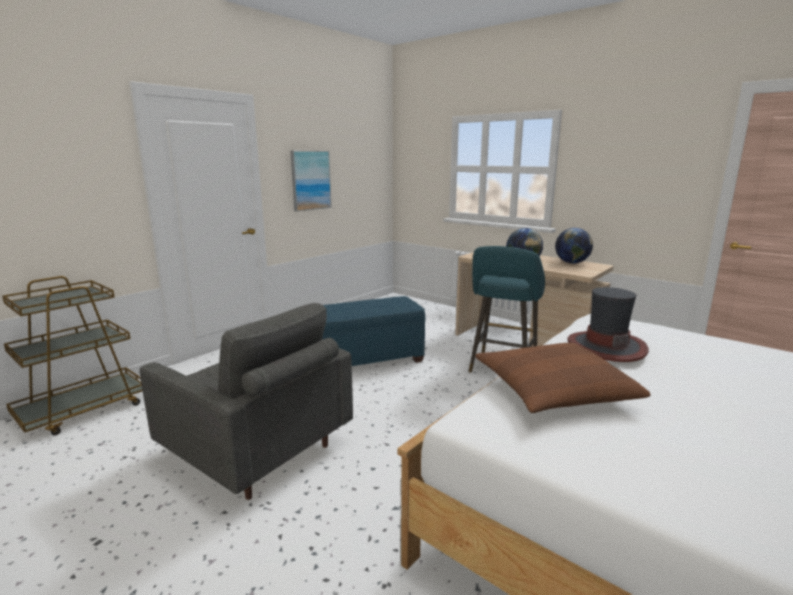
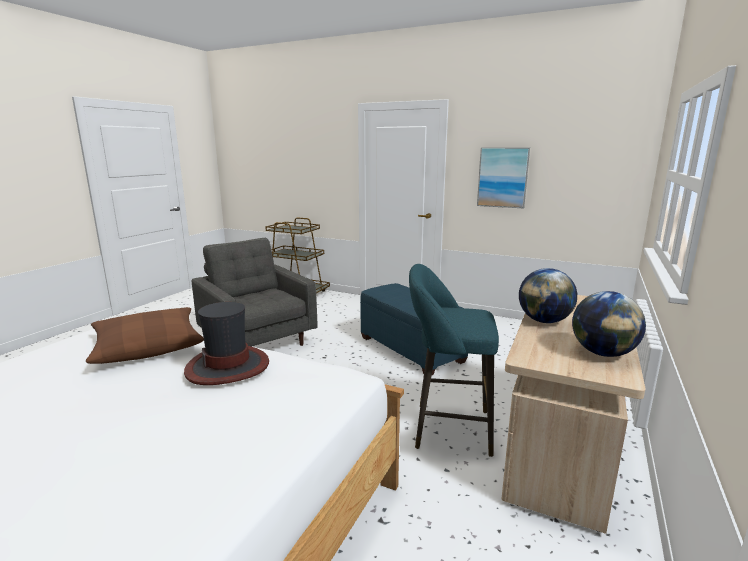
camera: 75 degrees right, 0 degrees up
(257, 452) = (258, 341): grey armchair -> grey armchair turned 120 degrees clockwise

